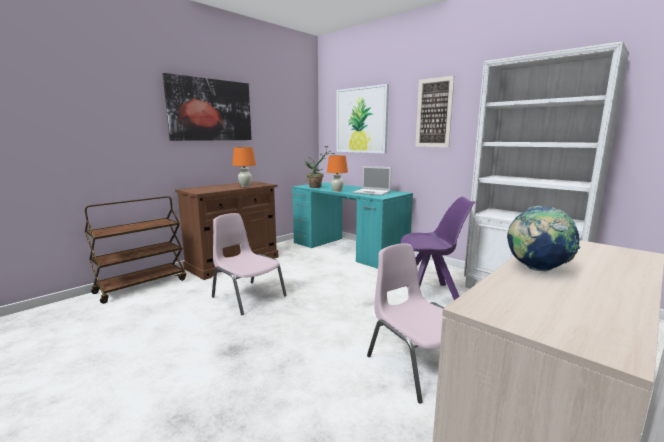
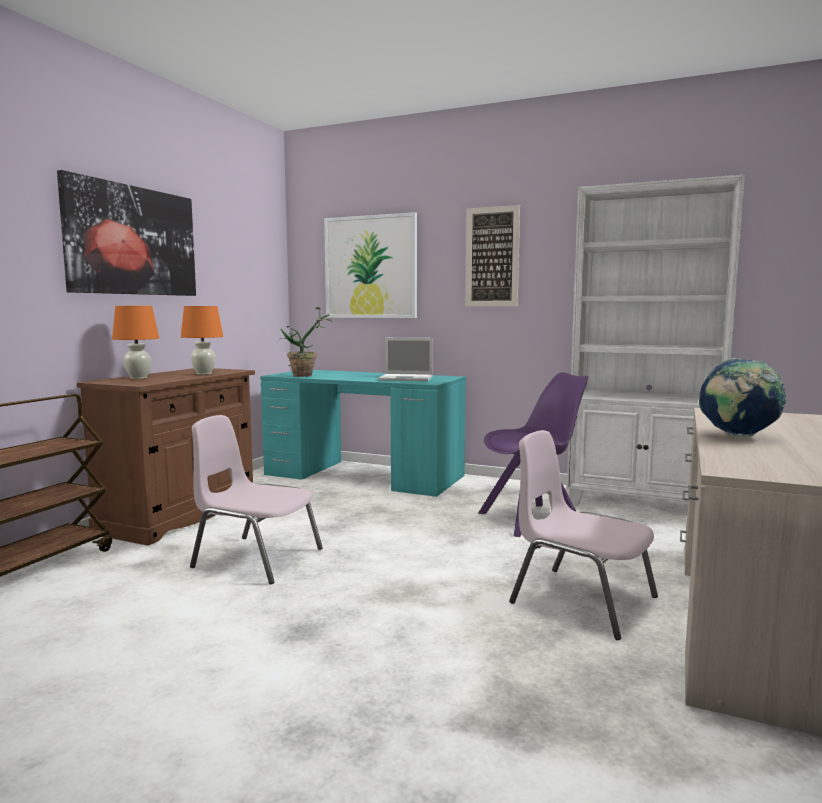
camera: 20 degrees left, 5 degrees down
(337, 191) = (350, 379): orange table lamp -> orange table lamp (138, 378)

